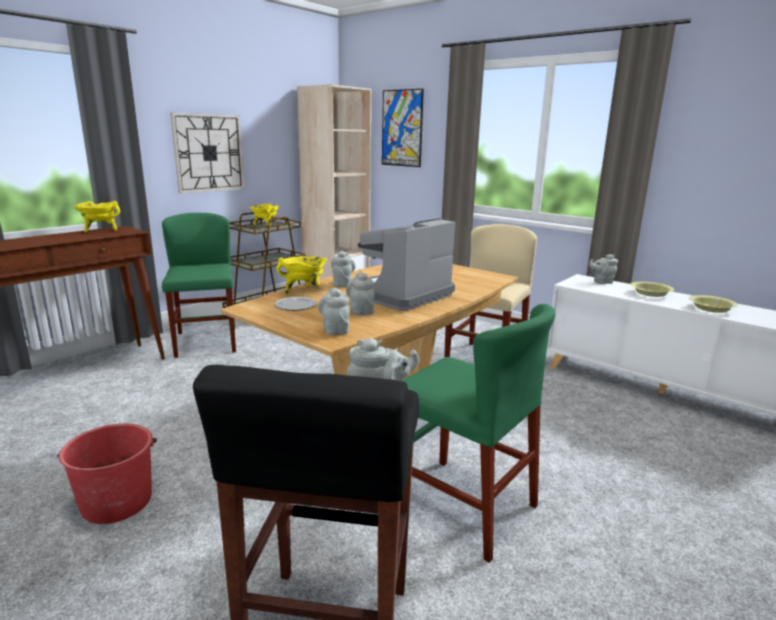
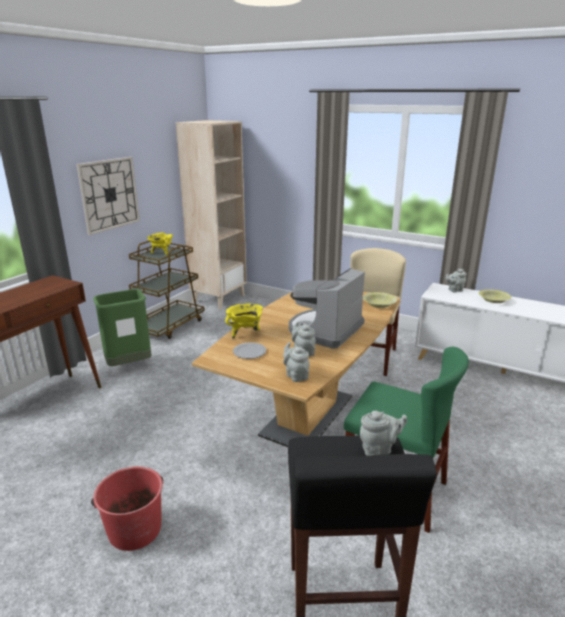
camera: 10 degrees left, 5 degrees up
(100, 230) = (36, 284): yellow cooking pot -> none
(206, 342) = (129, 365): green chair -> green trash can
(343, 284) = (271, 321): grey teapot -> none
(402, 128) = (272, 157): picture -> none
(711, 309) = (540, 312): yellow bowl -> yellow bowl (379, 304)

